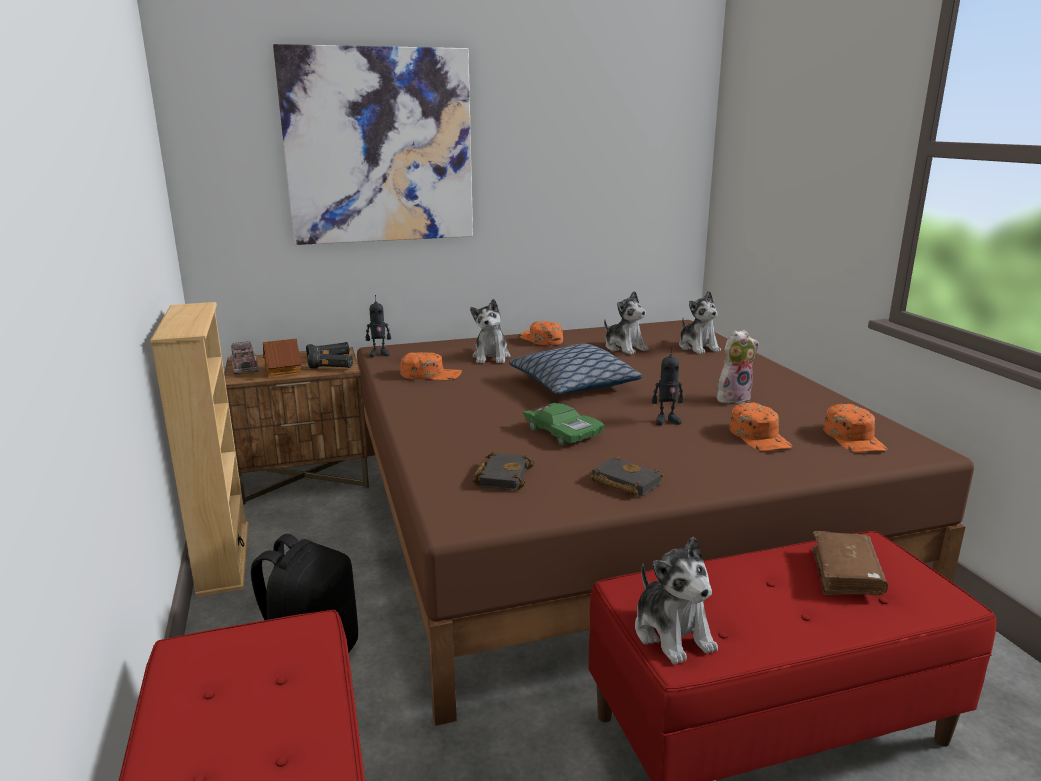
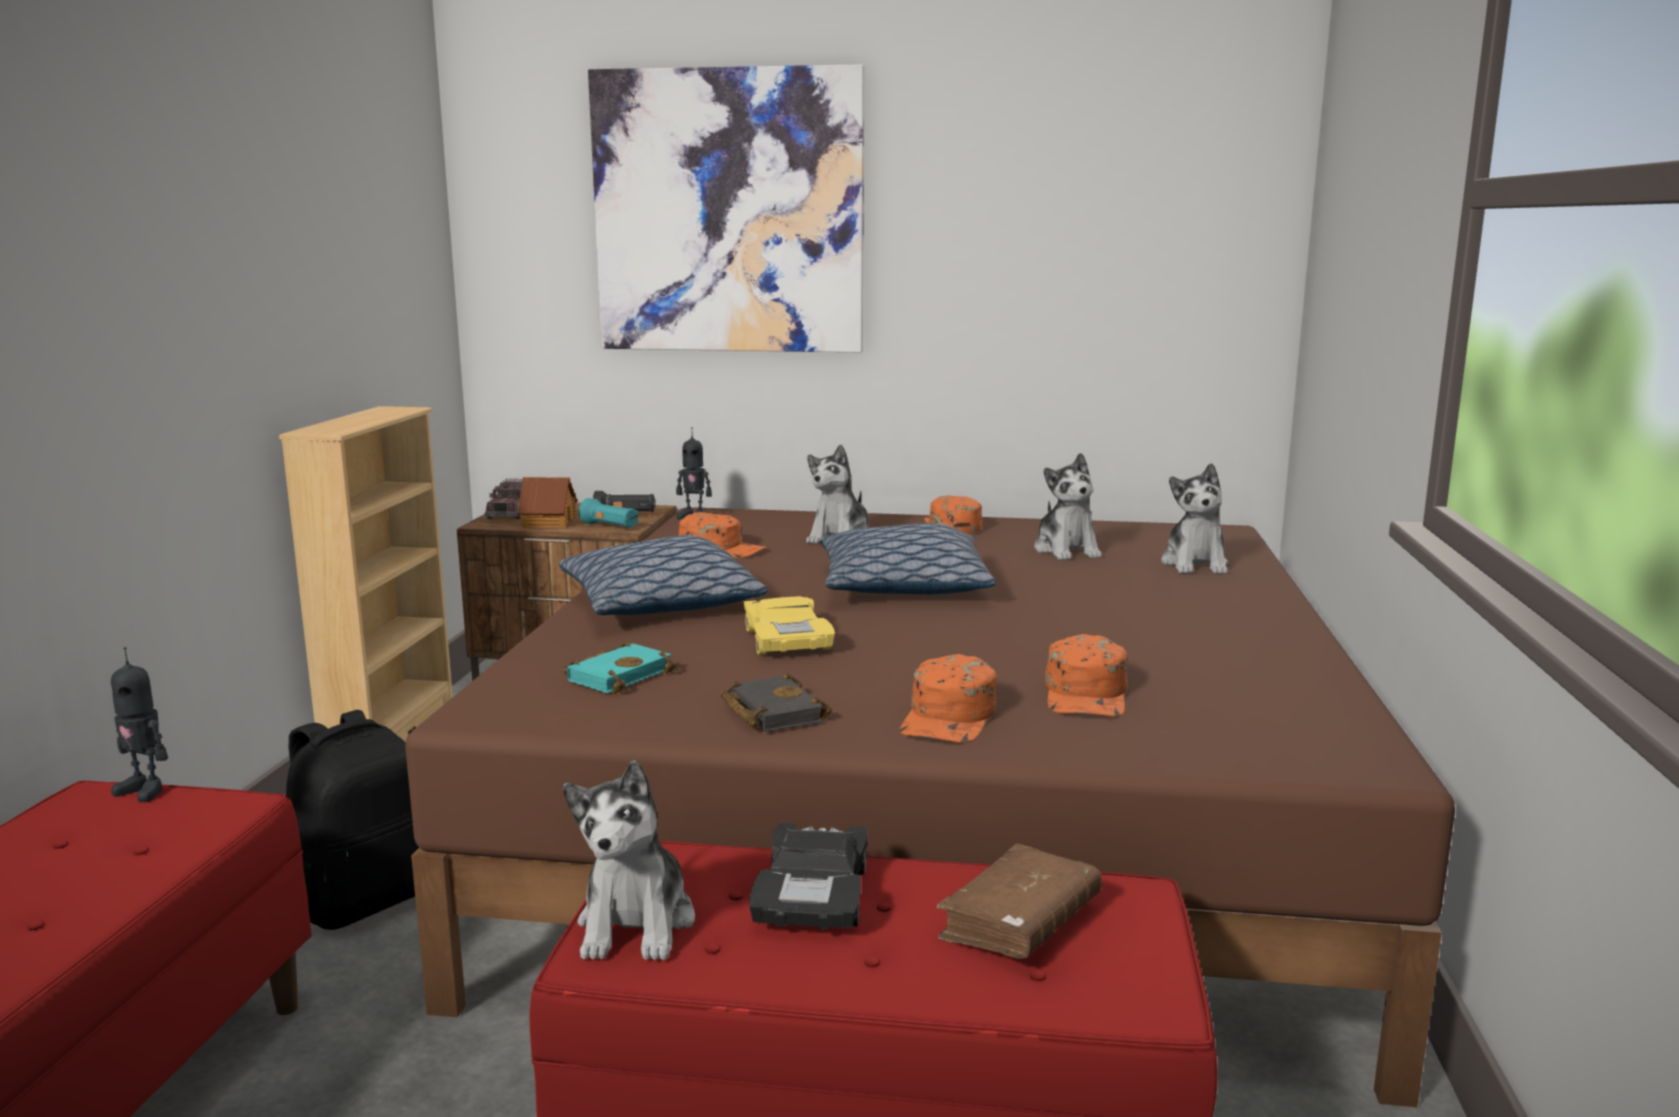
camera: 25 degrees right, 5 degrees down
(332, 368) = (610, 527): black flashlight -> turquoise flashlight
(453, 421) = (661, 604): none -> pillow
(501, 475) = (619, 675): black book -> turquoise book
(562, 432) = (787, 640): green toy car -> yellow toy car
(666, 420) = (968, 650): toy robot -> toy robot (145, 790)
(733, 398) = (1133, 638): plush toy -> none
(735, 587) = (813, 895): none -> black toy car
(854, 438) = (1257, 724): orange cap -> orange cap (950, 717)

